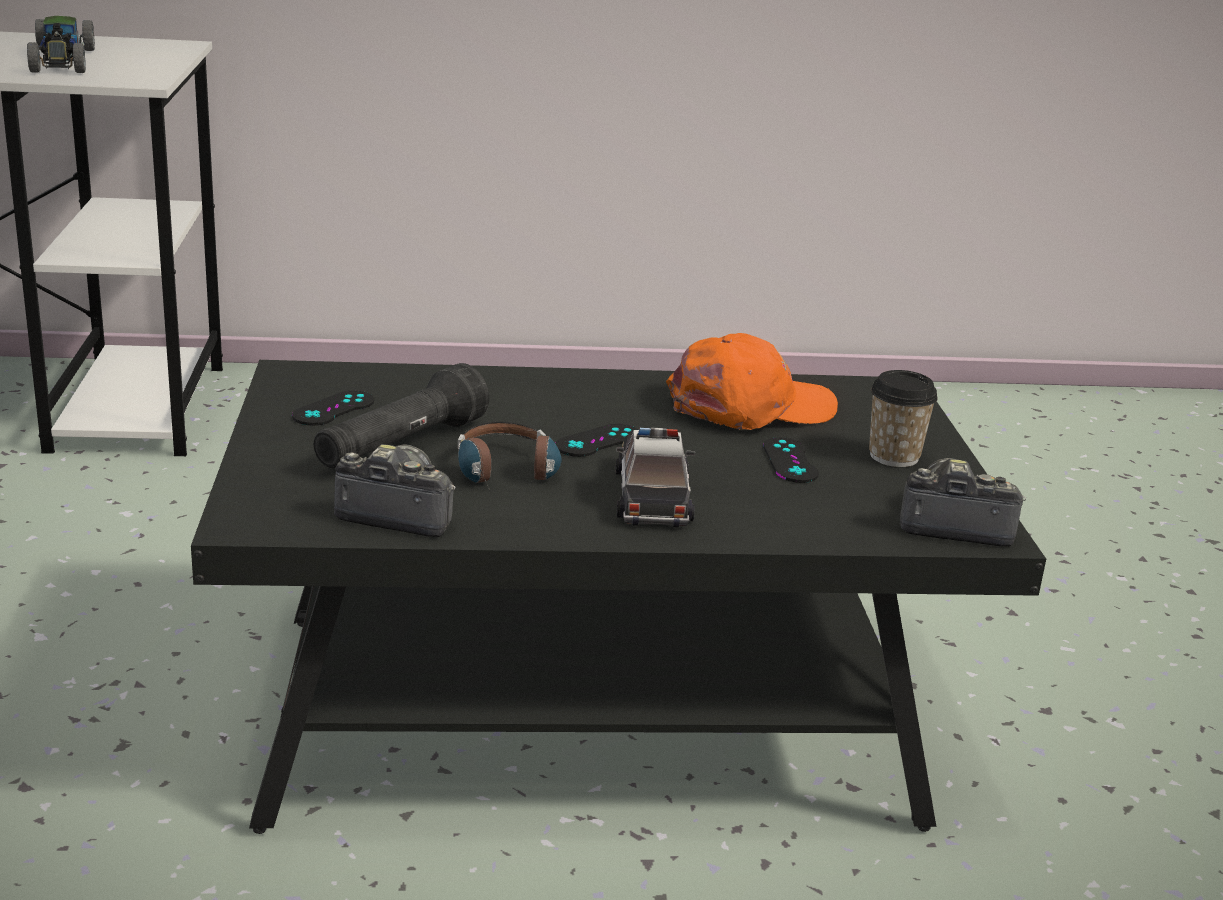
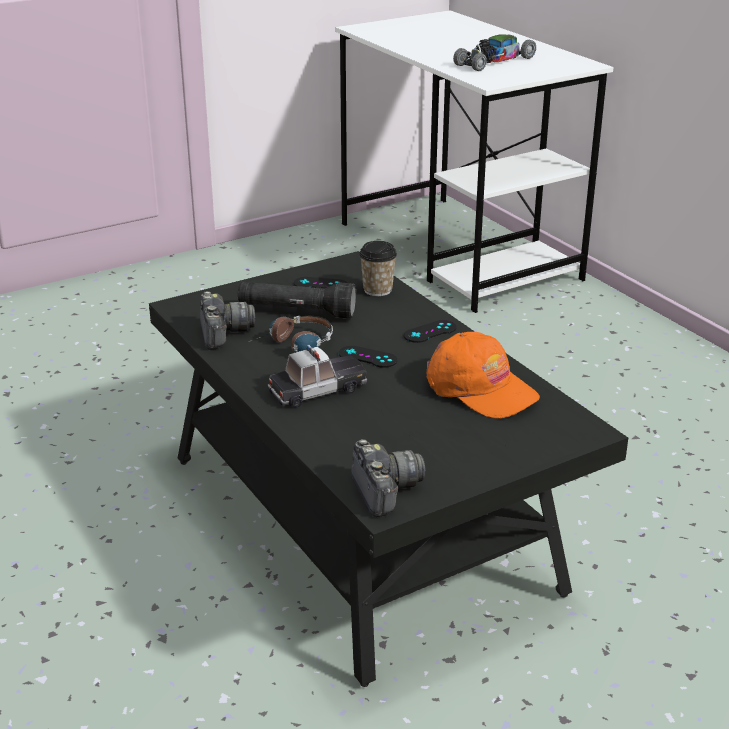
camera: 65 degrees right, 5 degrees up
(790, 461) = (414, 418): black game controller -> black game controller (430, 332)
(894, 456) = (466, 452): cup -> cup (377, 290)

